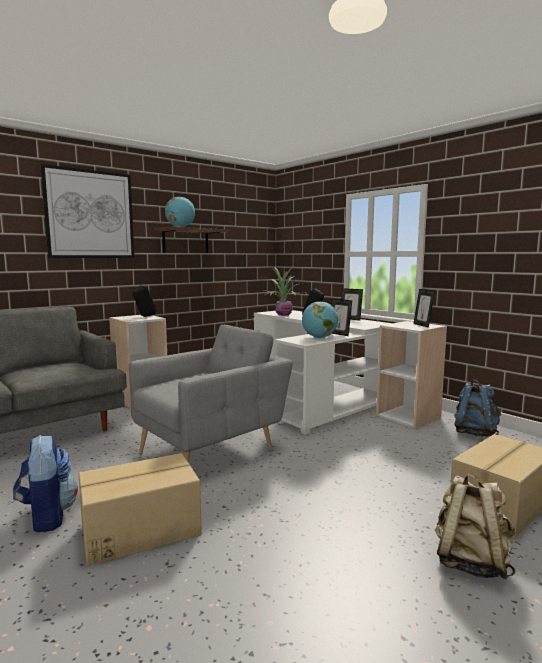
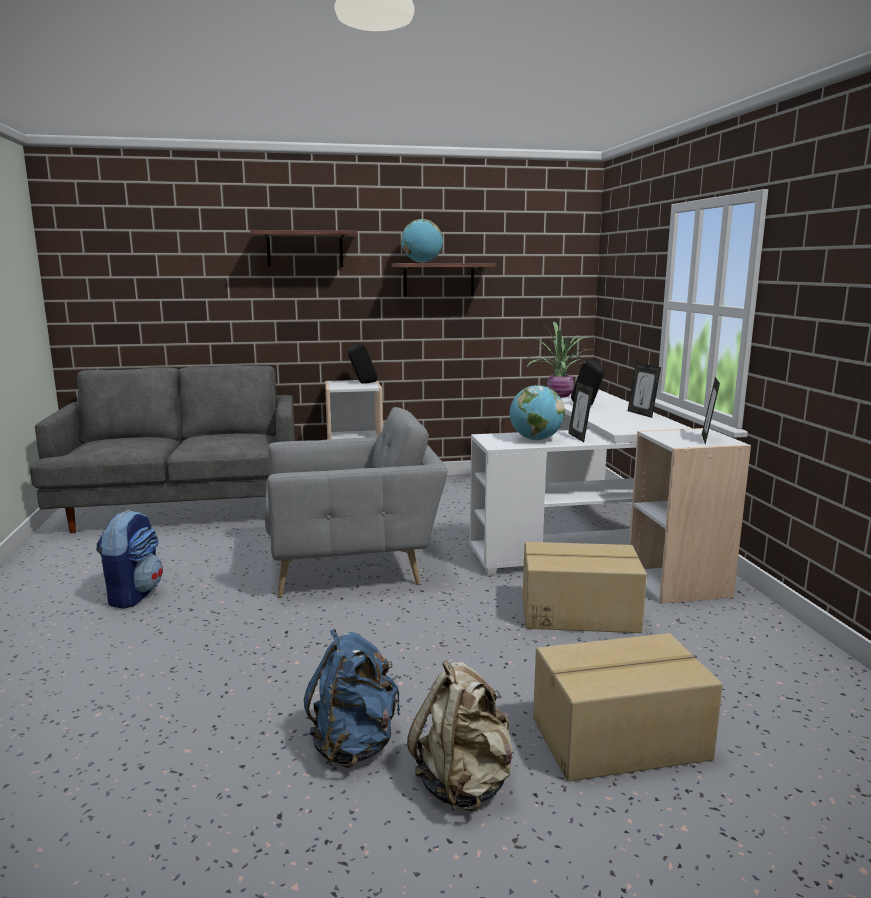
camera: 30 degrees right, 5 degrees up
(90, 214) = (305, 249): picture -> shelf
(140, 530) = (187, 630): cardboard box -> cardboard box (578, 613)
(475, 433) = (752, 634): blue backpack -> blue backpack (355, 744)

